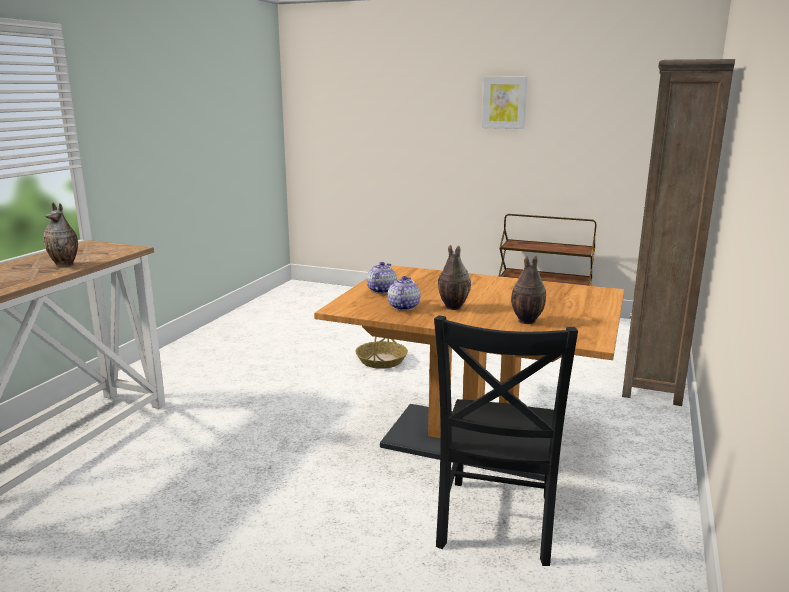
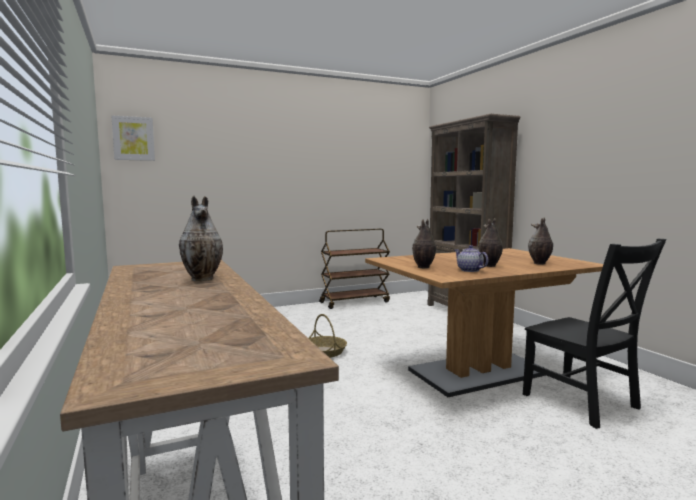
camera: 45 degrees left, 10 degrees down
(381, 290) = (423, 267): teapot -> vase
(504, 102) = (310, 151): picture -> picture (133, 138)

